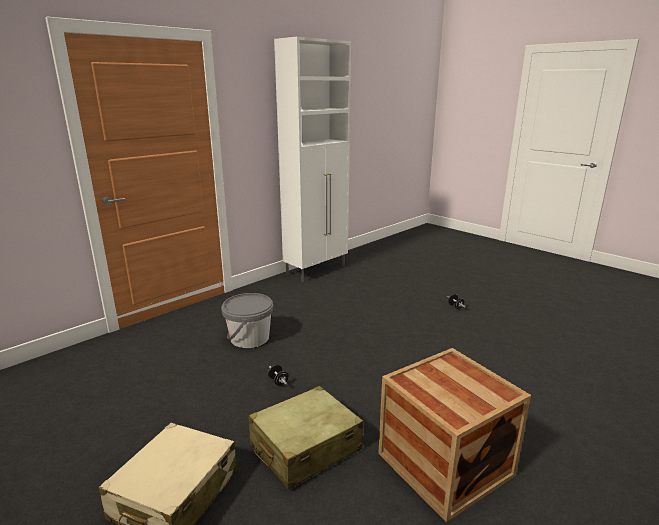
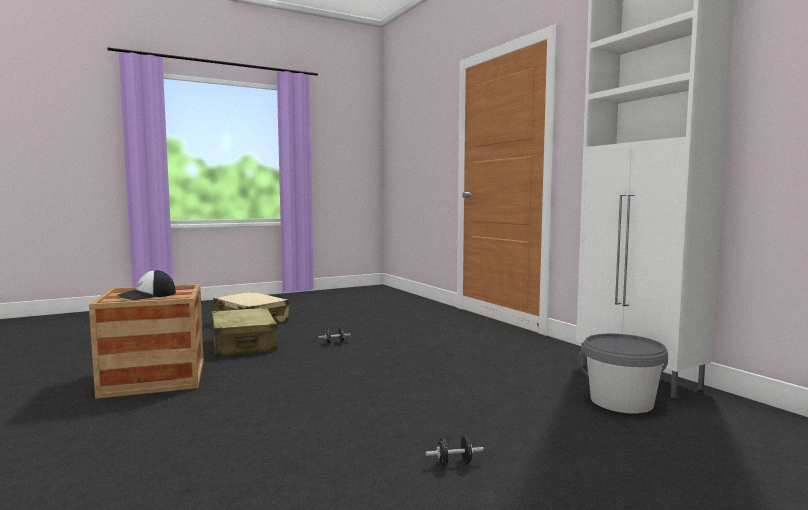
camera: 105 degrees right, 15 degrees down
(249, 338) = (420, 338): grey bucket -> grey bucket (621, 401)
(459, 387) = (147, 295): none -> cap

